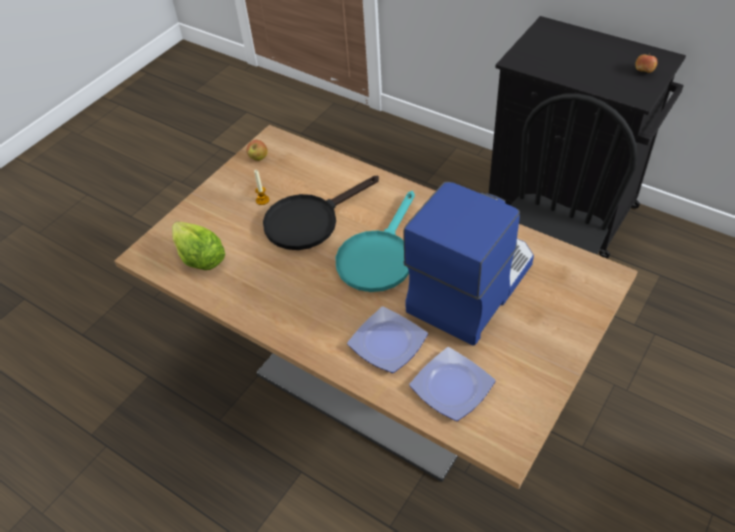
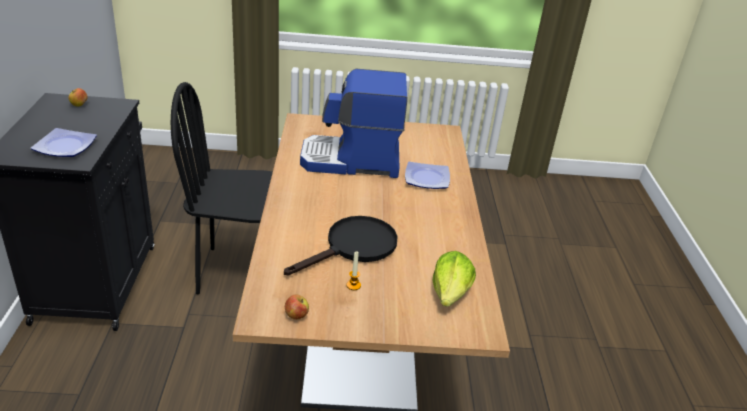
camera: 130 degrees left, 15 degrees down
(310, 220) = (354, 247): black frying pan -> black frying pan turned 60 degrees counterclockwise
(378, 256) = (360, 202): turquoise frying pan -> none
(450, 387) = (431, 152): plate -> plate (65, 147)

